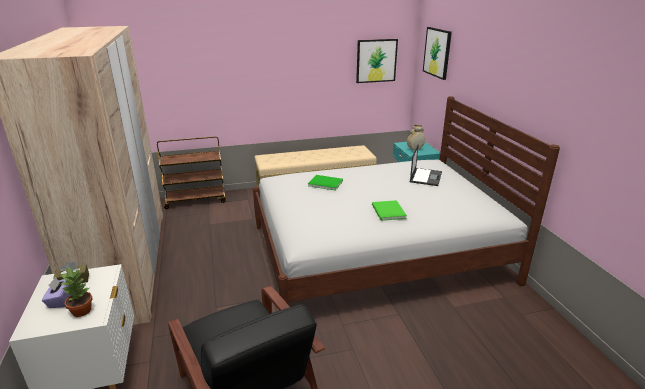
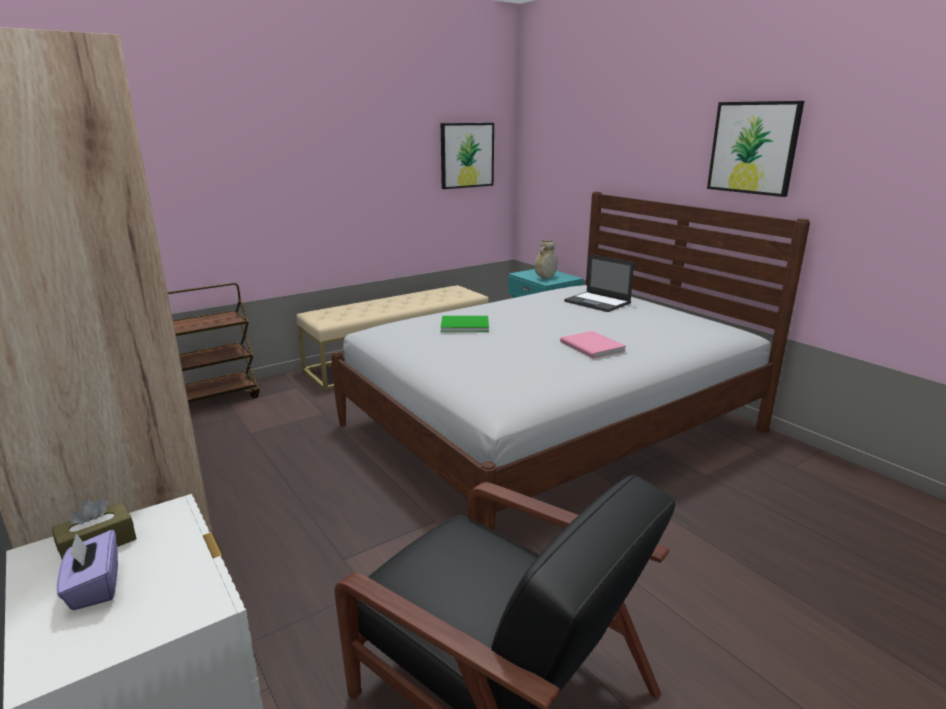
camera: 20 degrees left, 5 degrees down
(82, 310) = (164, 596): potted plant -> none
(388, 212) = (592, 347): green book -> pink book
(425, 177) = (598, 302): laptop -> laptop turned 135 degrees clockwise
(437, 52) = (560, 135): picture -> picture (753, 148)

